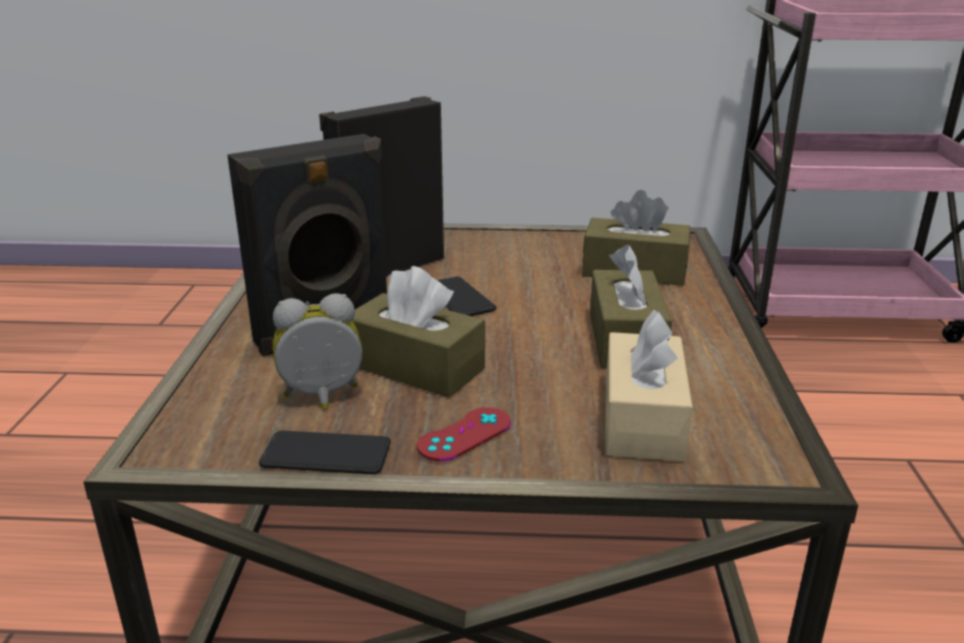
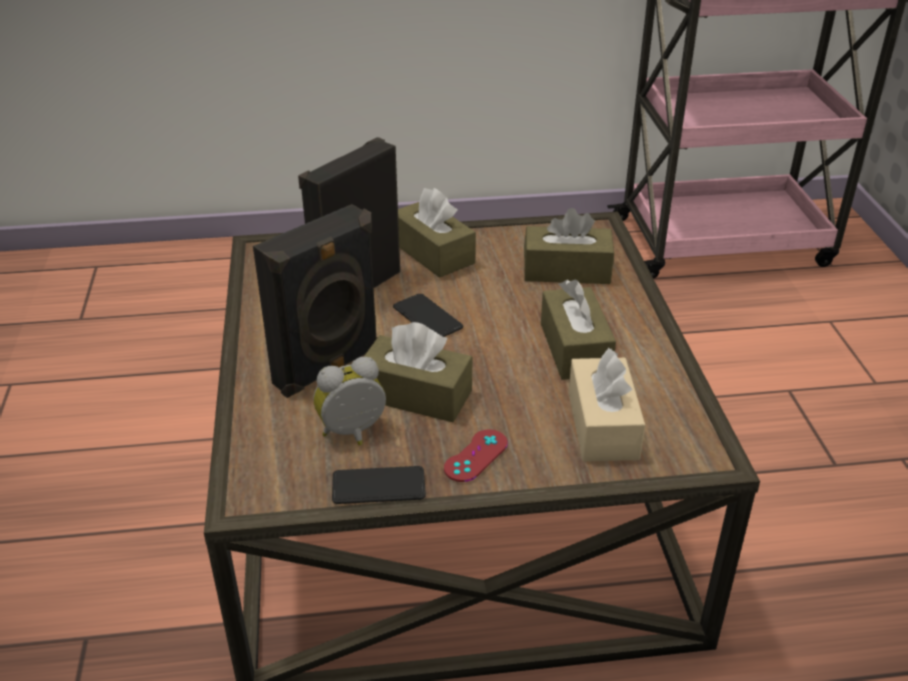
camera: 10 degrees left, 10 degrees up
(486, 246) = (433, 253): none -> brown tissue box

